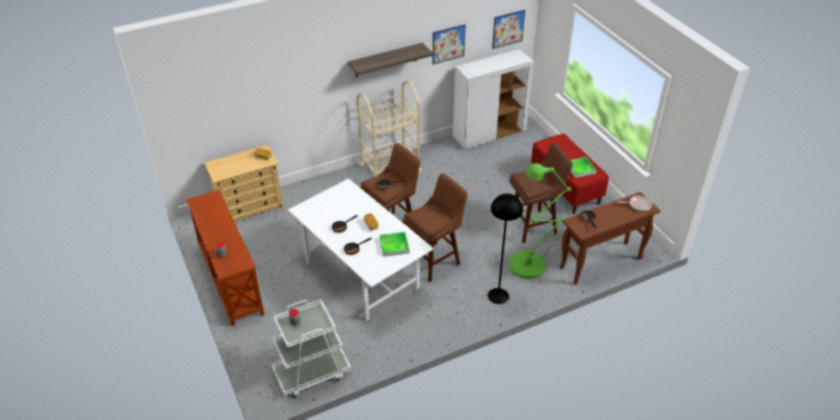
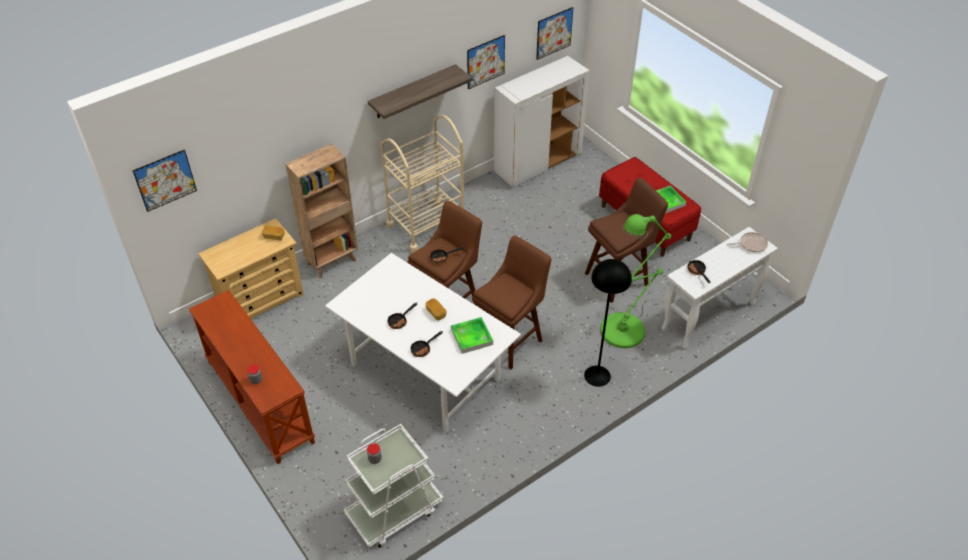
camera: 10 degrees left, 5 degrees up
(182, 99) = (165, 180): none -> picture
(311, 187) = (333, 261): none -> brown bookcase
(600, 263) = (708, 317): brown console table -> white console table

